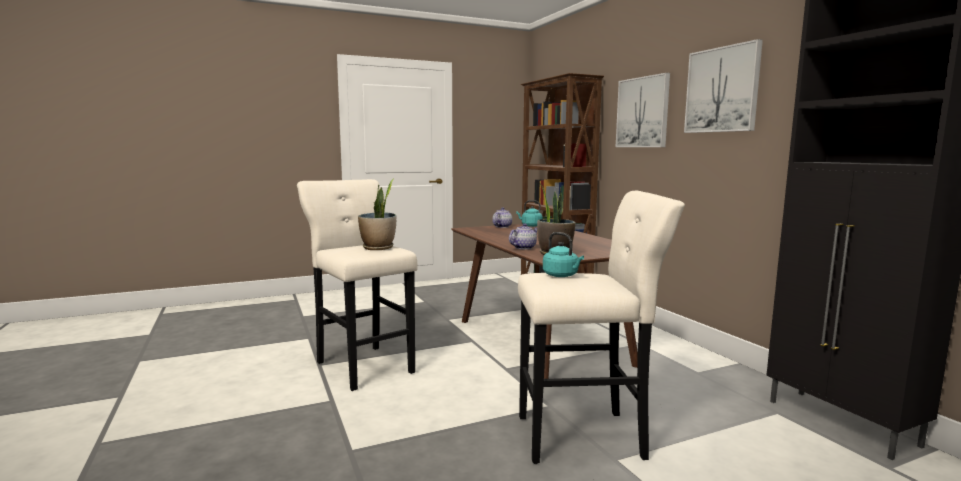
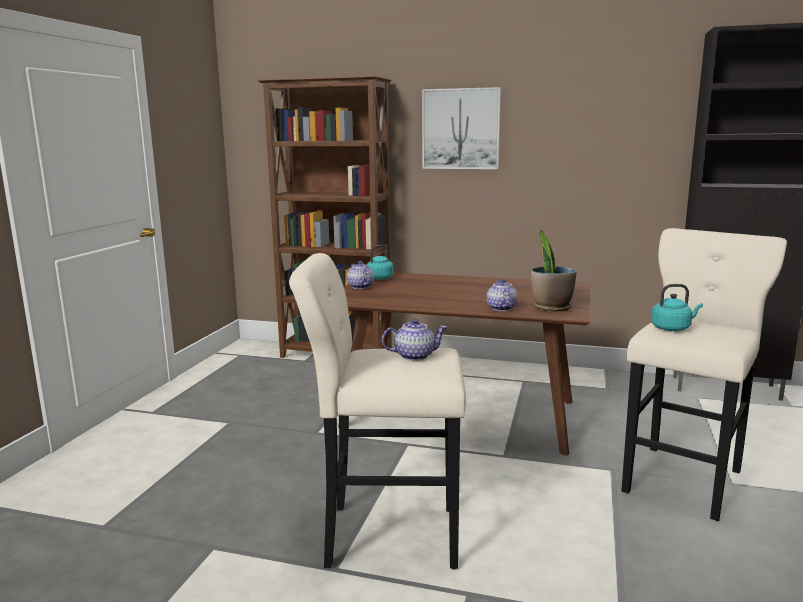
camera: 50 degrees left, 5 degrees up
(378, 248) = (414, 356): potted plant -> teapot
(722, 90) = (573, 112): picture -> none

